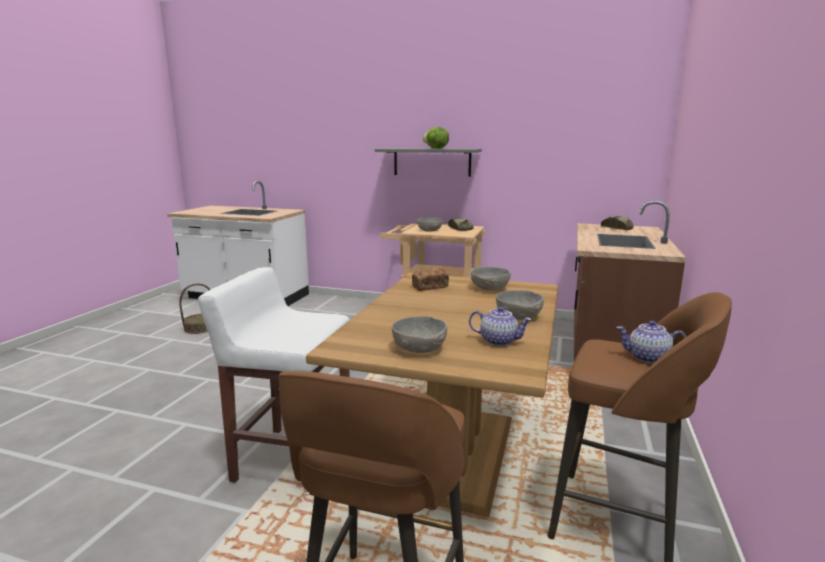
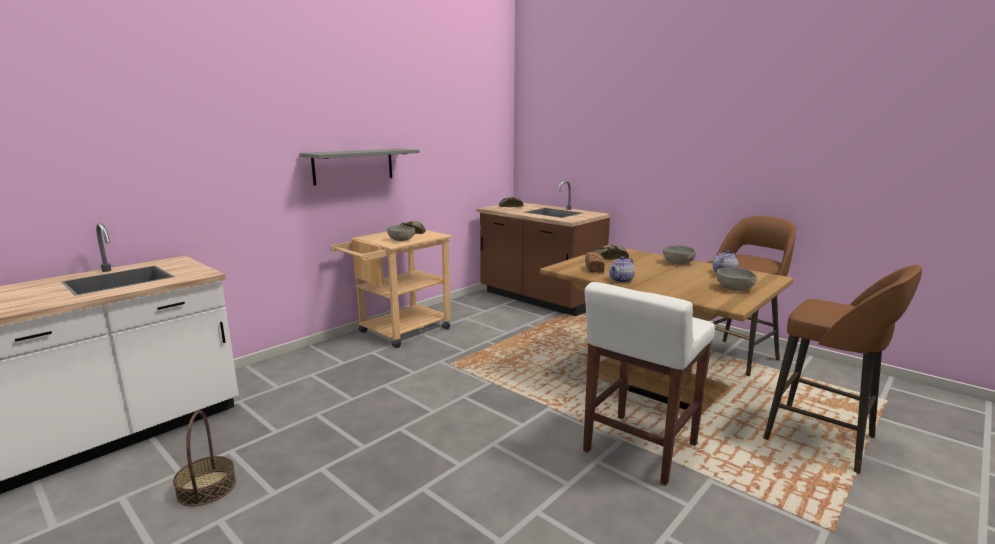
camera: 65 degrees left, 0 degrees up
(436, 148) = (371, 150): lettuce -> none
(489, 288) = (609, 258): grey bowl -> bread
(648, 357) = (747, 258): teapot -> teapot (621, 280)

